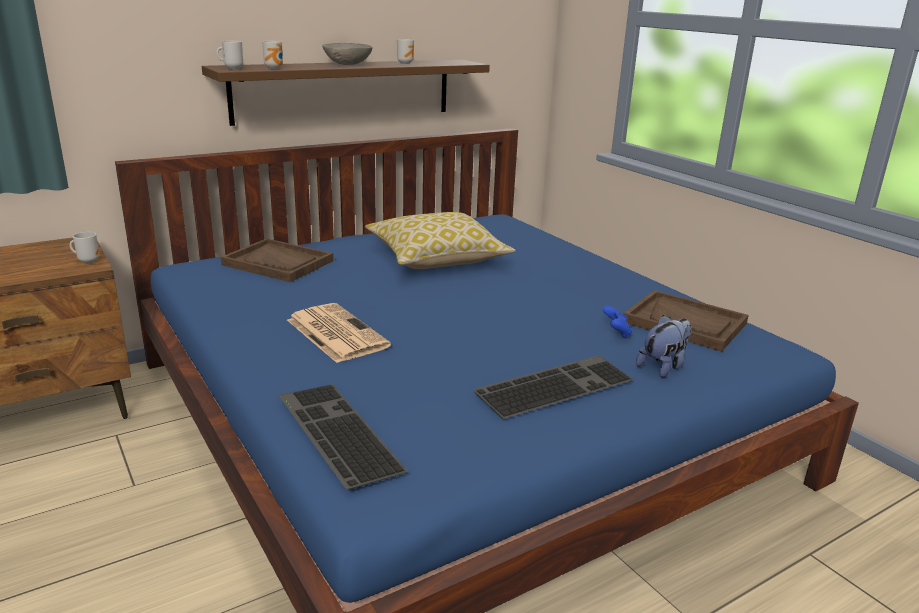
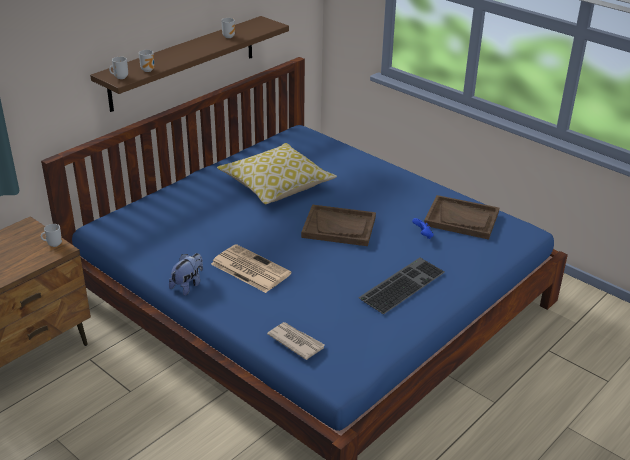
camera: 15 degrees left, 10 degrees up
(278, 263) = (166, 210): brown tray -> brown tray (339, 227)
(334, 432) = (296, 342): keyboard -> newspaper
(348, 64) = (191, 49): grey bowl -> none
(663, 366) = (458, 257): plush toy -> plush toy (188, 285)

